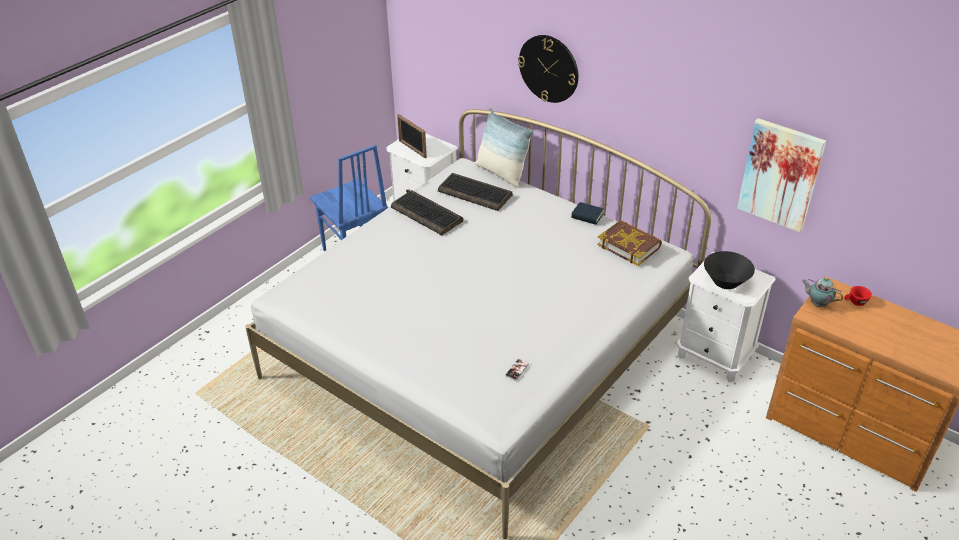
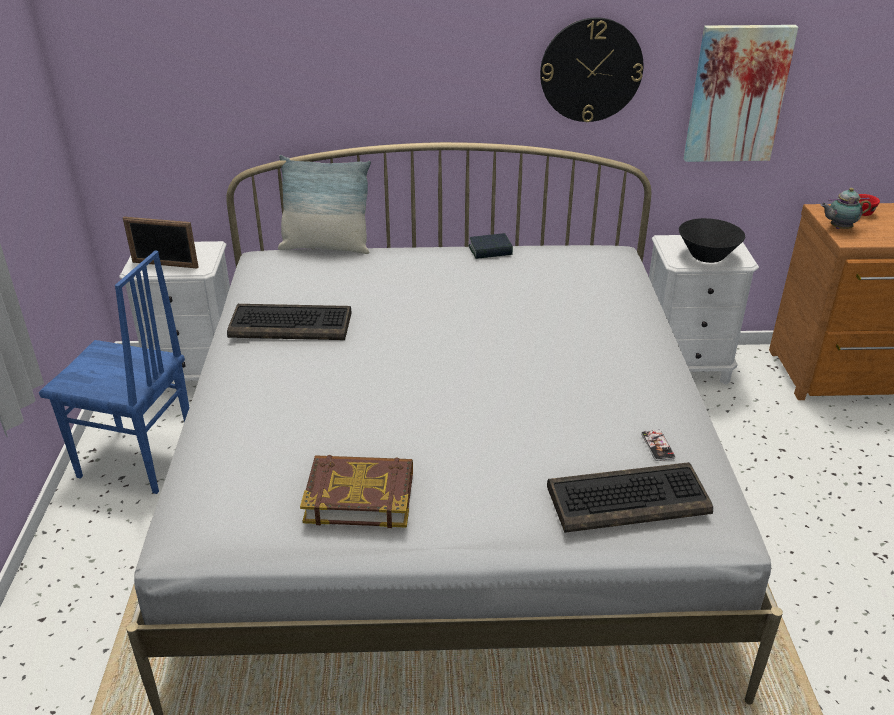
camera: 40 degrees left, 5 degrees down
(476, 193) = (325, 277): keyboard -> keyboard (629, 499)
(549, 68) = (375, 59): wall clock -> wall clock (591, 70)
(629, 246) = (577, 260): book -> book (360, 496)

